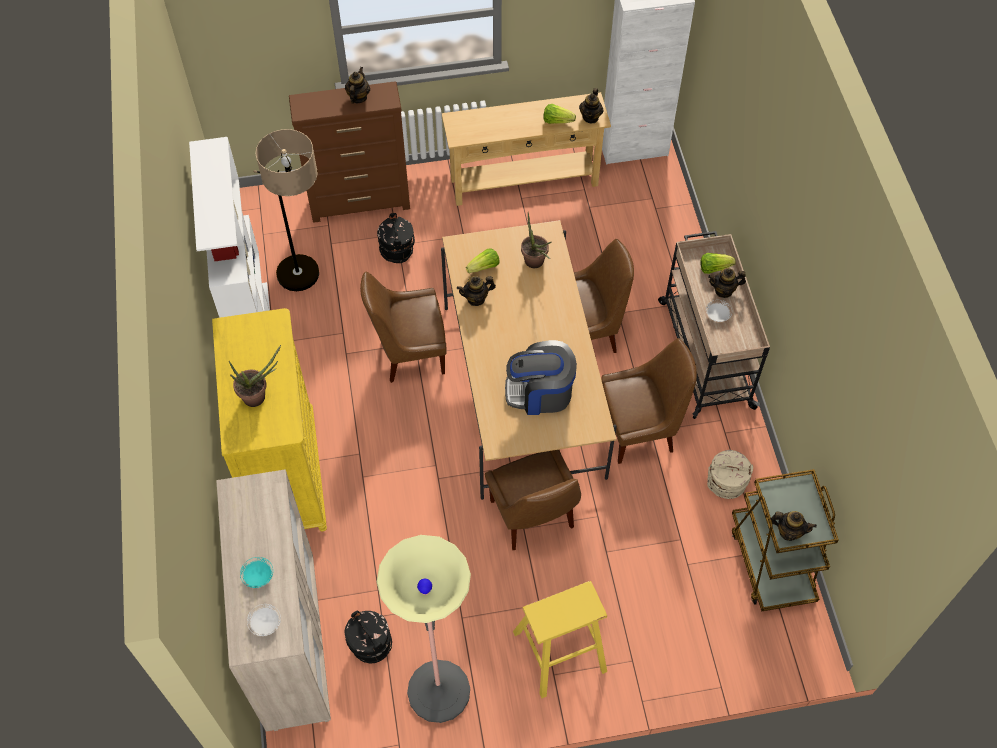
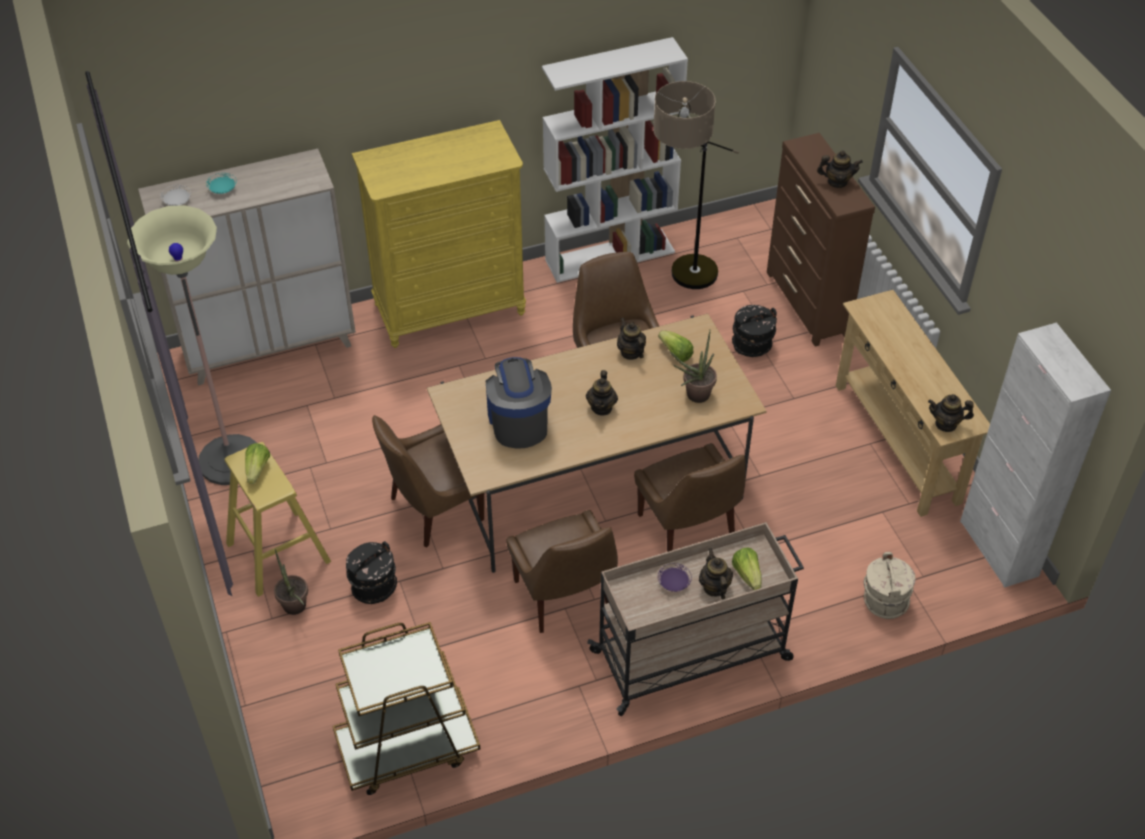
camera: 80 degrees right, 10 degrees down
(259, 396) = (417, 164): potted plant -> potted plant (296, 609)
(370, 644) = (276, 402): black bucket -> black bucket (373, 586)
(557, 121) = (925, 392): lettuce -> lettuce (257, 470)
(717, 315) = (674, 583): white plate -> purple plate
(725, 484) = (505, 691): beige bucket -> beige bucket (884, 601)
(788, 531) = (368, 664): teapot -> teapot (602, 407)

